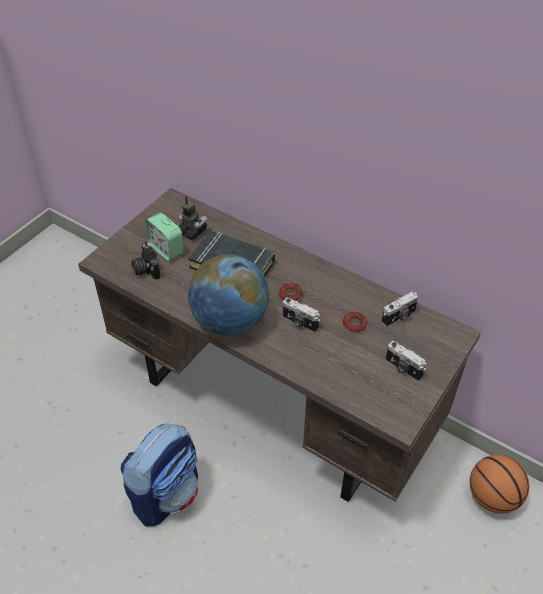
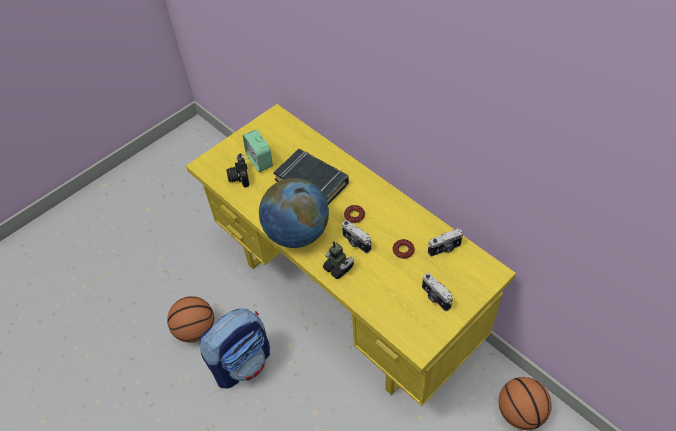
camera: 15 degrees right, 5 degrees up
(101, 465) = (195, 330): none -> basketball
(192, 231) = (285, 147): toy robot -> toy robot (338, 267)
(272, 404) = (346, 299): brown desk -> yellow desk

